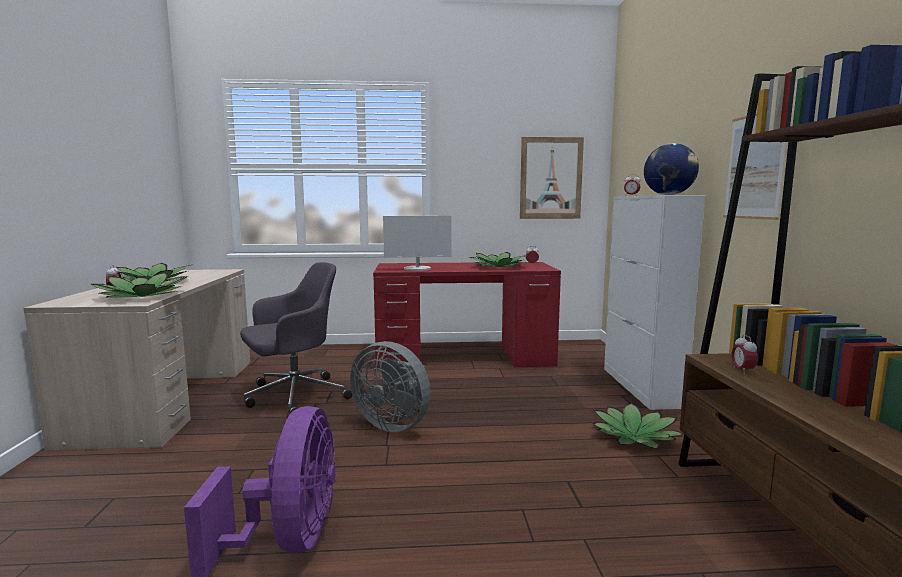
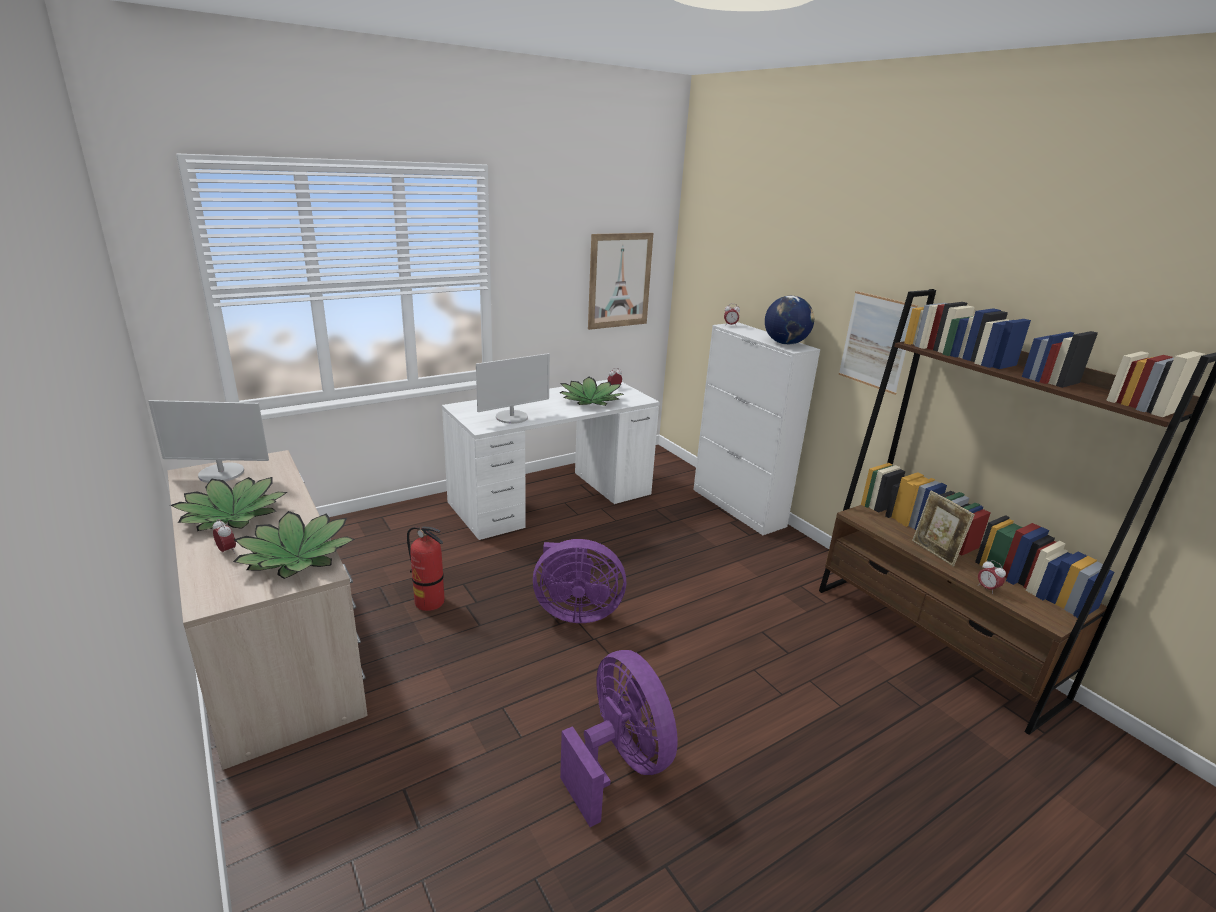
camera: 30 degrees left, 15 degrees up
(187, 272) = (221, 474): none -> monitor
(294, 396) = (430, 602): grey office chair -> fire extinguisher
(394, 424) = (575, 611): grey fan -> purple fan
(464, 357) = (553, 498): red desk -> white desk
(635, 436) = (773, 569): potted plant -> none
(742, 371) = (886, 528): alarm clock -> alarm clock (987, 589)
(795, 397) = (934, 553): none -> picture frame

